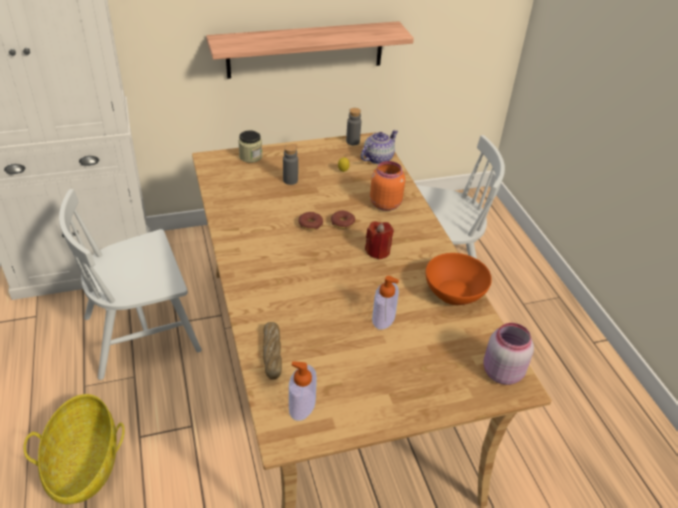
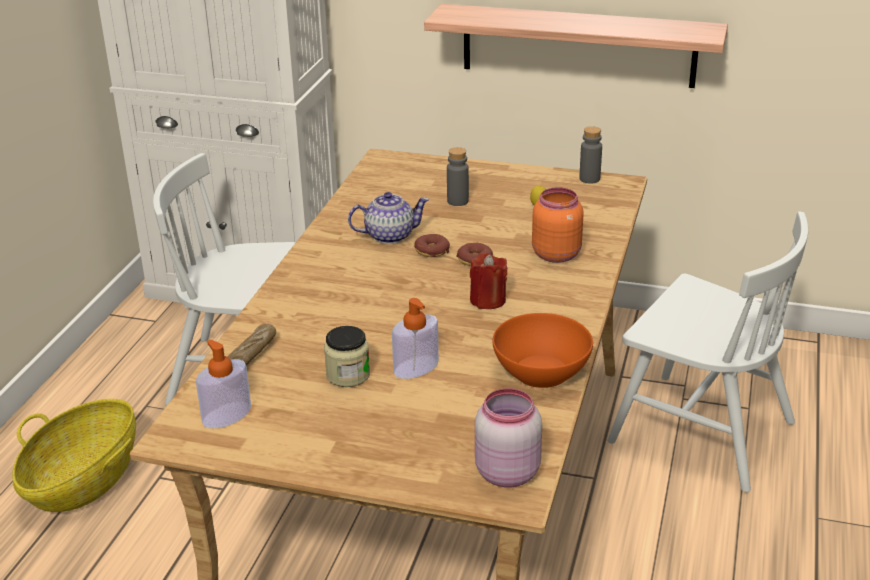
camera: 35 degrees right, 10 degrees down
(250, 156) = (435, 166): jar -> jar (348, 375)
(377, 158) = (603, 204): teapot -> teapot (389, 236)

